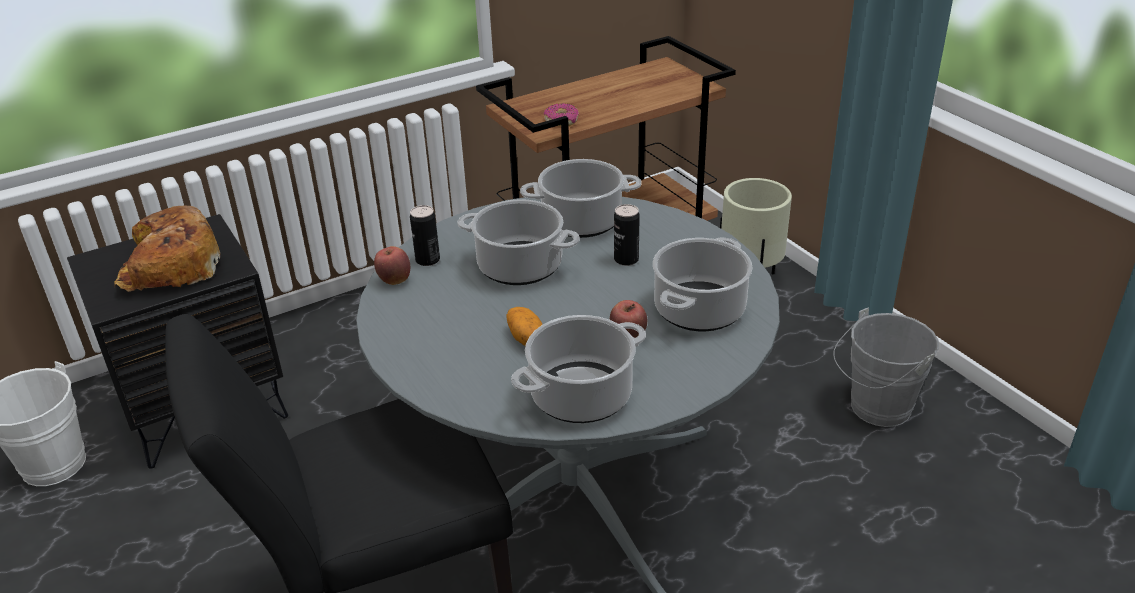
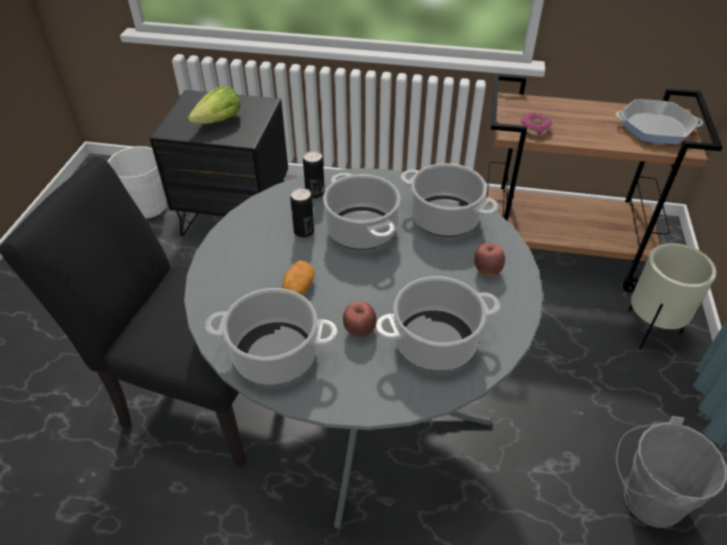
camera: 40 degrees right, 10 degrees up
(170, 267) = (219, 121): bread -> lettuce
(394, 281) = (279, 197): apple -> apple (487, 271)
(626, 259) = (436, 267): can -> can (304, 231)
(659, 80) = (655, 127): none -> frying pan

